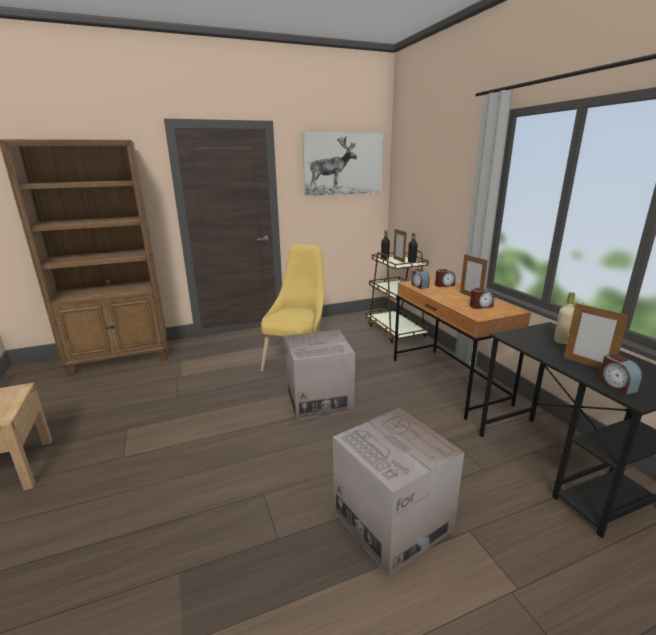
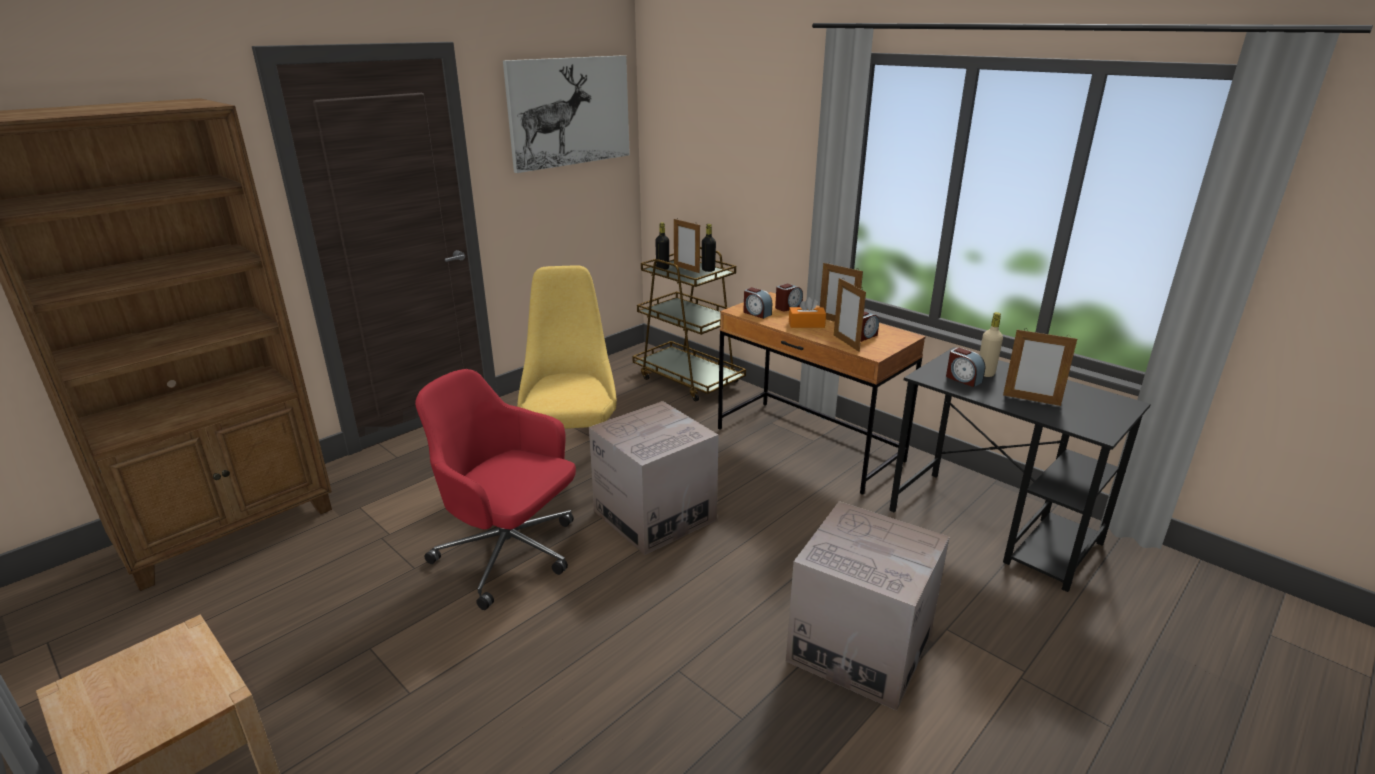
camera: 25 degrees left, 5 degrees up
(227, 401) = (510, 555): none -> red office chair
(447, 295) = (806, 324): none -> orange tissue box
(464, 308) = (846, 343): none -> picture frame
(616, 385) = (1073, 420): alarm clock -> alarm clock (963, 379)

